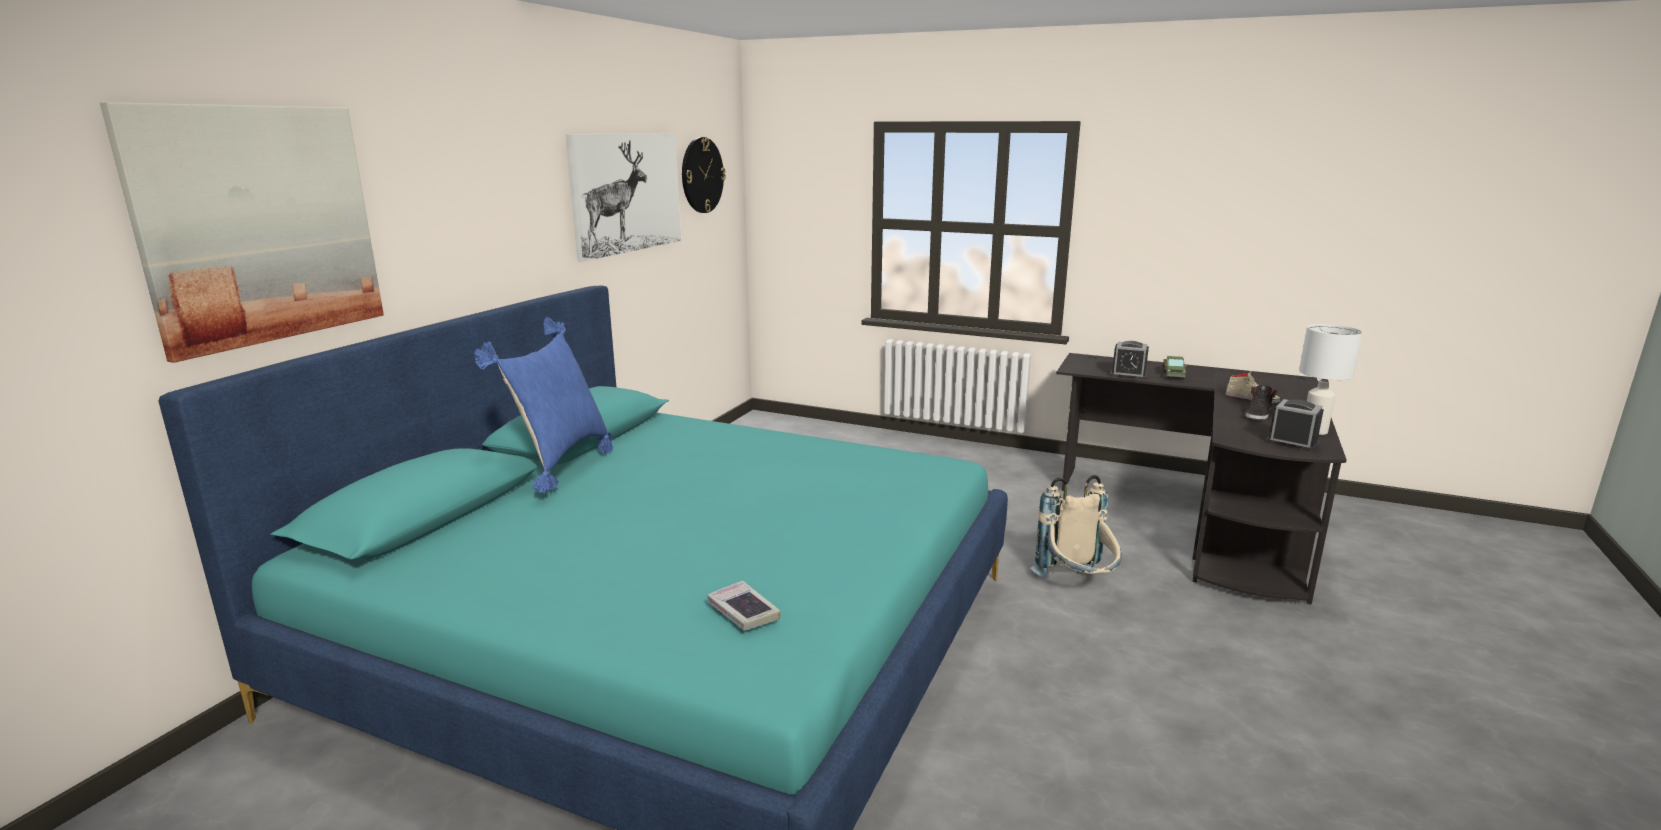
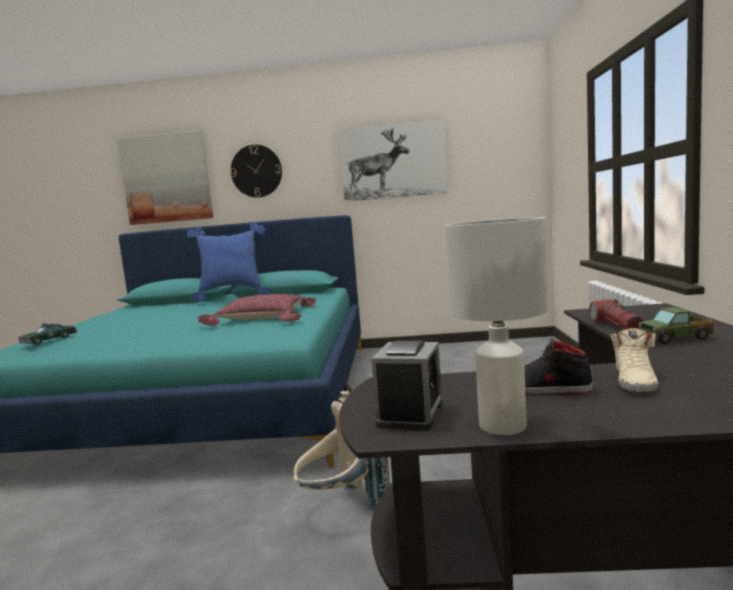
camera: 70 degrees right, 10 degrees down
(702, 175) = (482, 147): wall clock -> wall clock (256, 171)
(743, 611) = (49, 340): book -> toy car
(786, 464) = (262, 316): none -> red pillow
(1128, 375) = (617, 326): alarm clock -> flashlight

